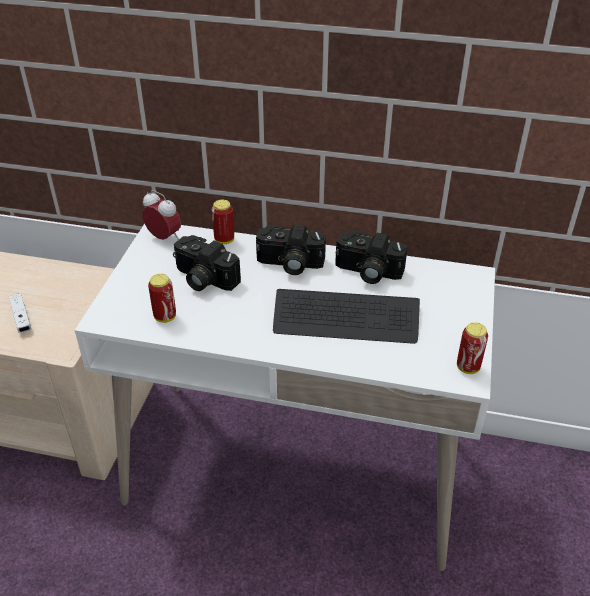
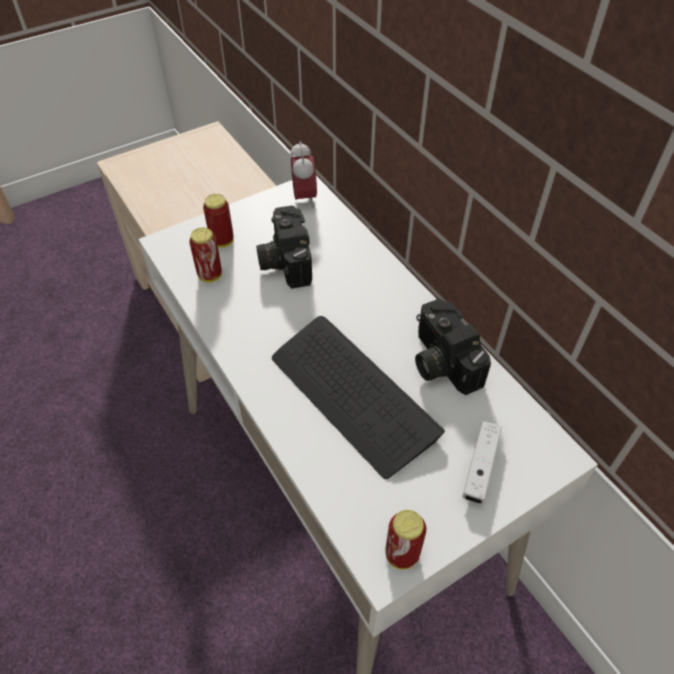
camera: 45 degrees right, 10 degrees up
(21, 318) = (183, 205): white game controller -> white game controller (480, 467)
(224, 240) = (350, 233): can -> can (222, 241)
(289, 264) = (375, 298): camera -> none

